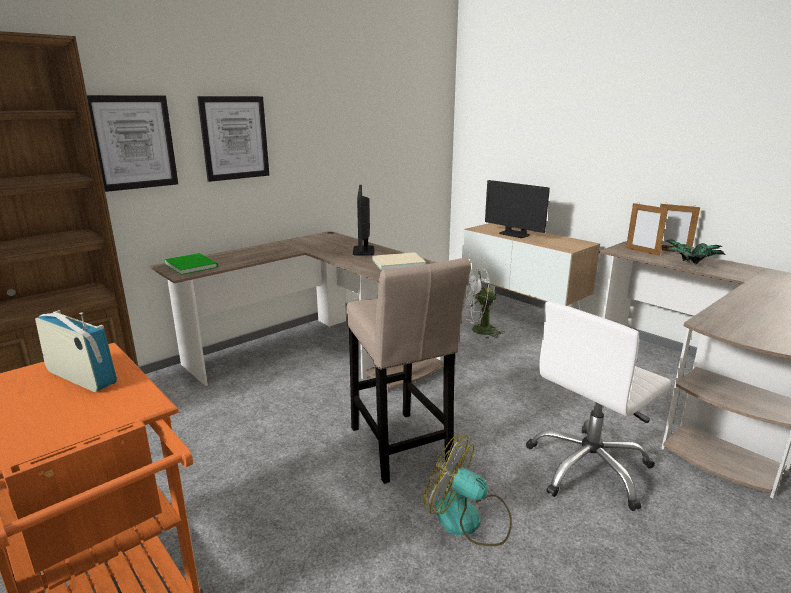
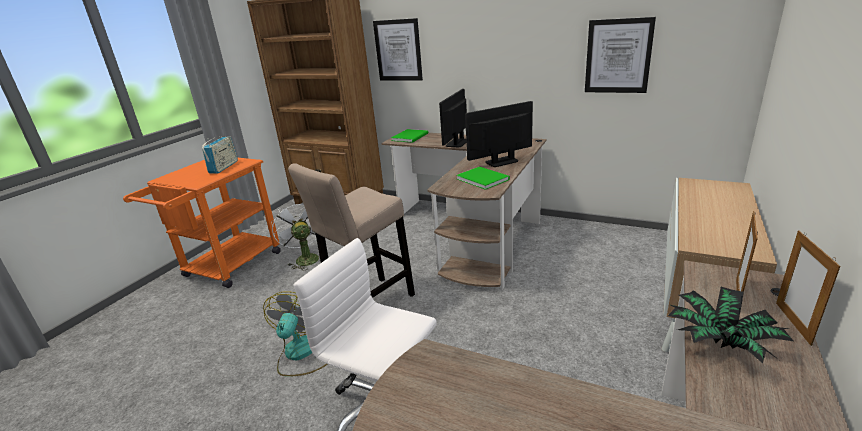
camera: 70 degrees right, 5 degrees up
(234, 138) = (464, 49): picture -> picture (618, 56)
(396, 262) = (482, 178): beige book -> green book
(478, 331) = (604, 291): white fan -> white fan (305, 258)
(514, 234) = (706, 204): monitor -> monitor (457, 143)

